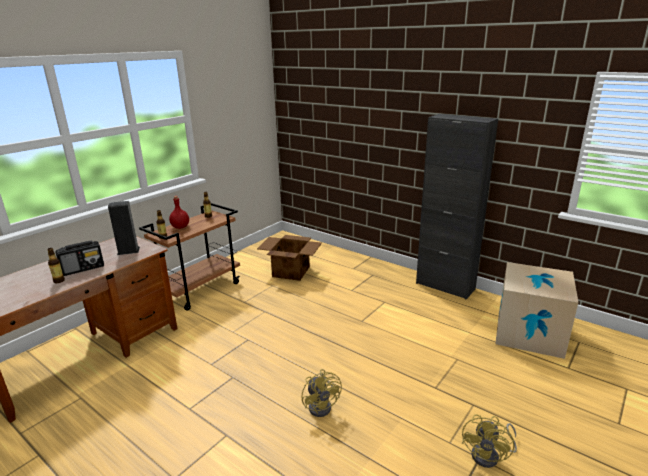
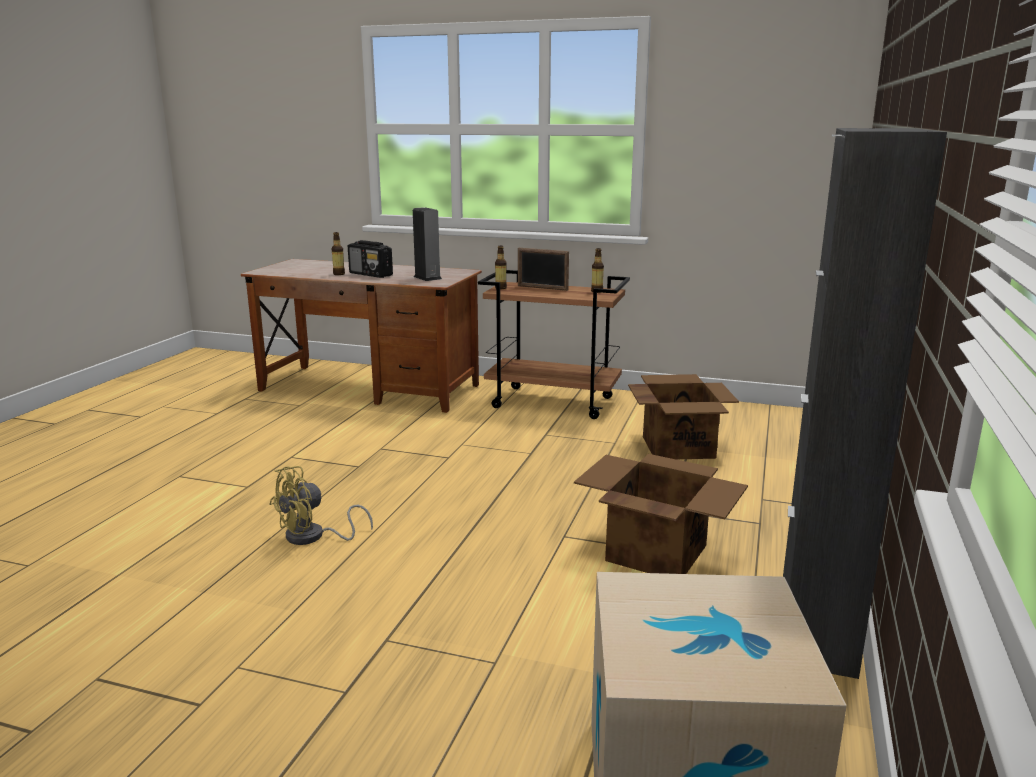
camera: 70 degrees right, 5 degrees down
(180, 227) = (542, 288): red bottle -> picture frame
(385, 302) = (655, 552): none -> cardboard box
(490, 456) = (203, 718): yellow fan -> none

